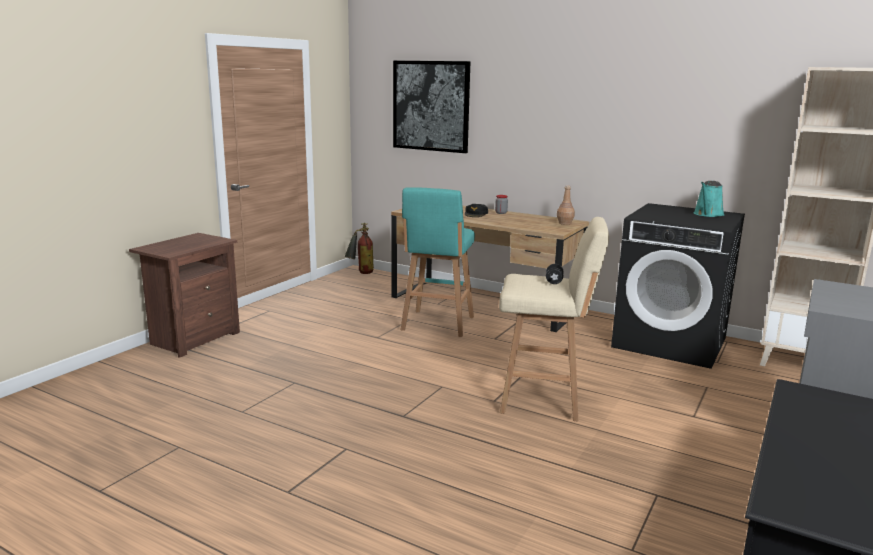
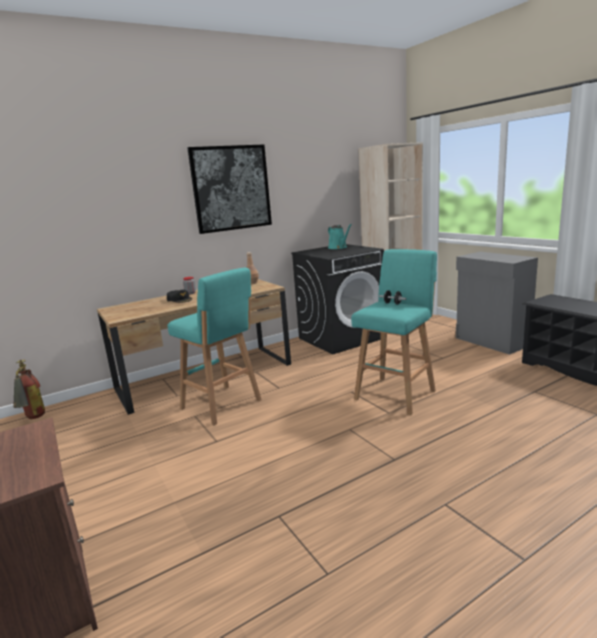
camera: 60 degrees left, 0 degrees up
(431, 106) = (74, 208): picture -> picture (231, 188)
(544, 399) = (396, 394): beige stool -> turquoise stool

